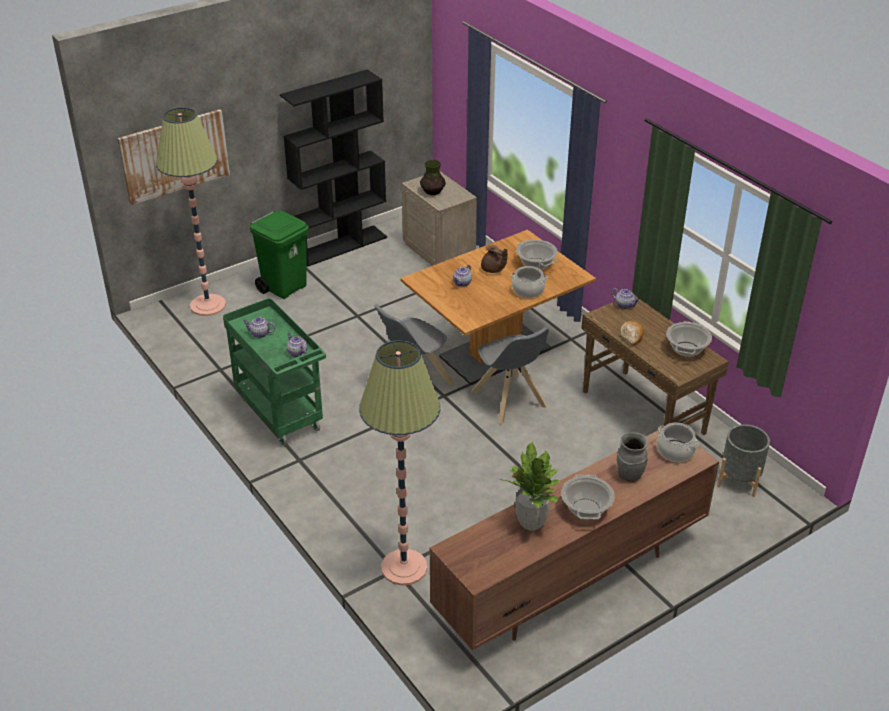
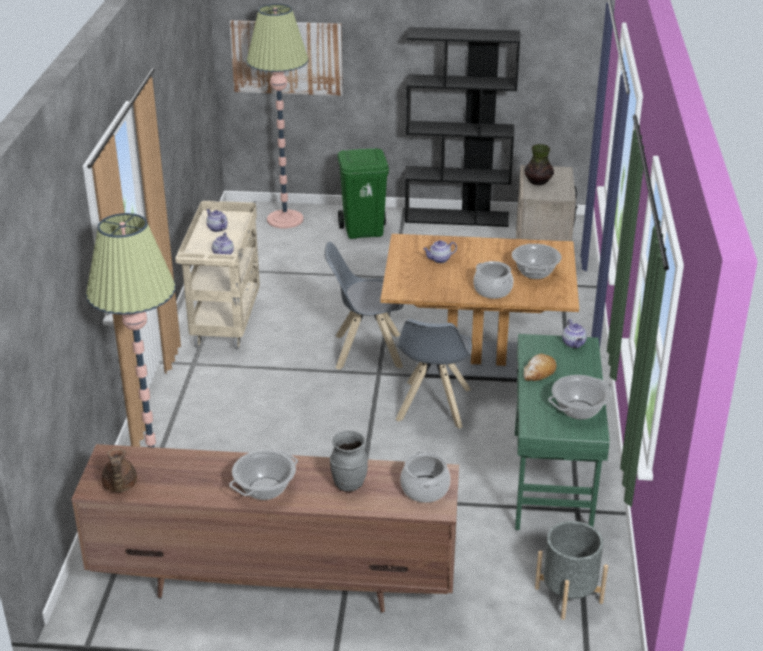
camera: 40 degrees right, 5 degrees down
(281, 417) = (225, 326): green cart -> beige cart
(493, 270) = (485, 260): brown teapot -> brown teapot (119, 486)
(531, 522) = (202, 472): potted plant -> none
(644, 413) = (552, 482): brown console table -> green console table

